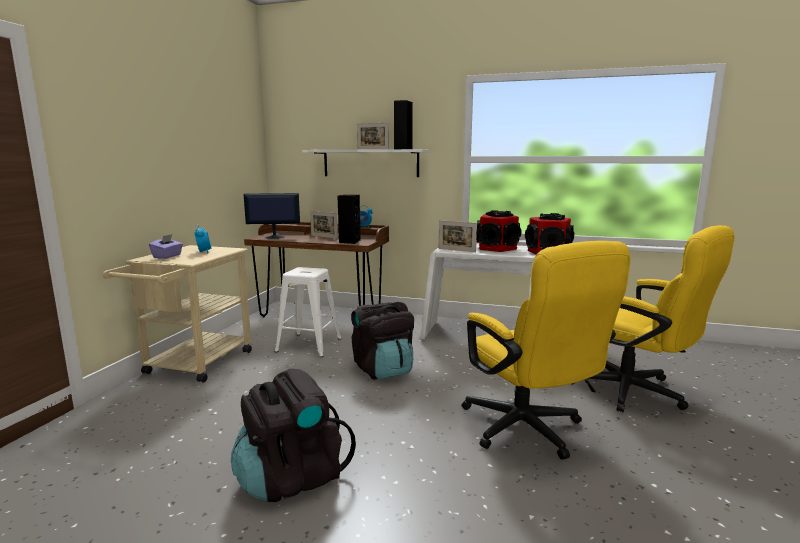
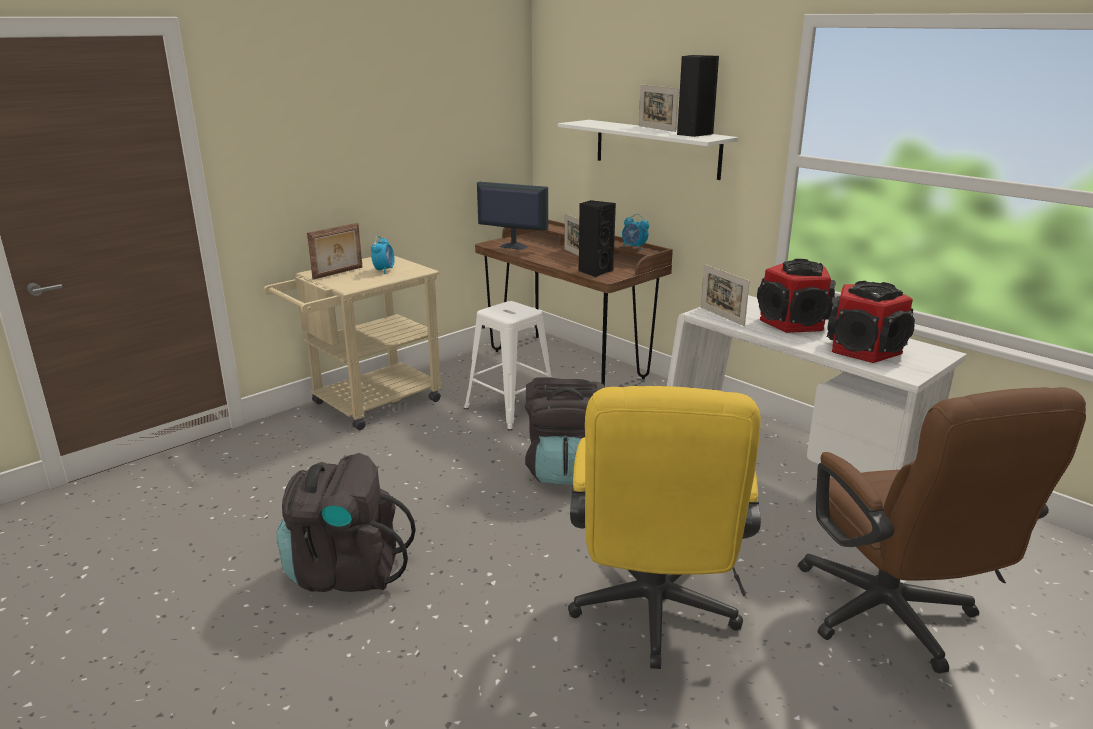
camera: 30 degrees right, 10 degrees up
(167, 256) = (338, 273): purple tissue box -> picture frame
(637, 393) = (894, 620): yellow office chair -> brown office chair

